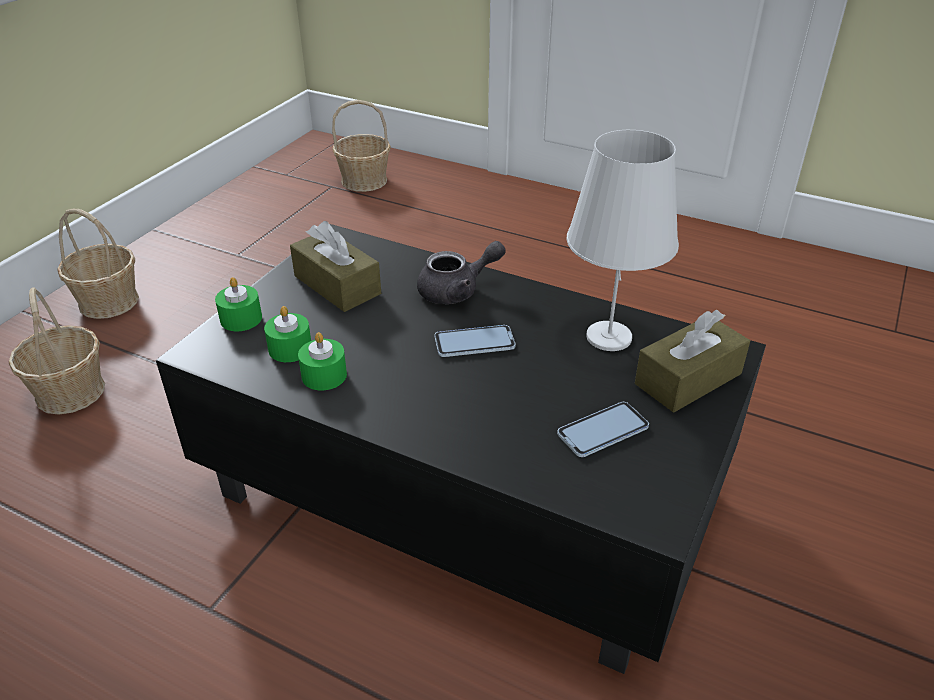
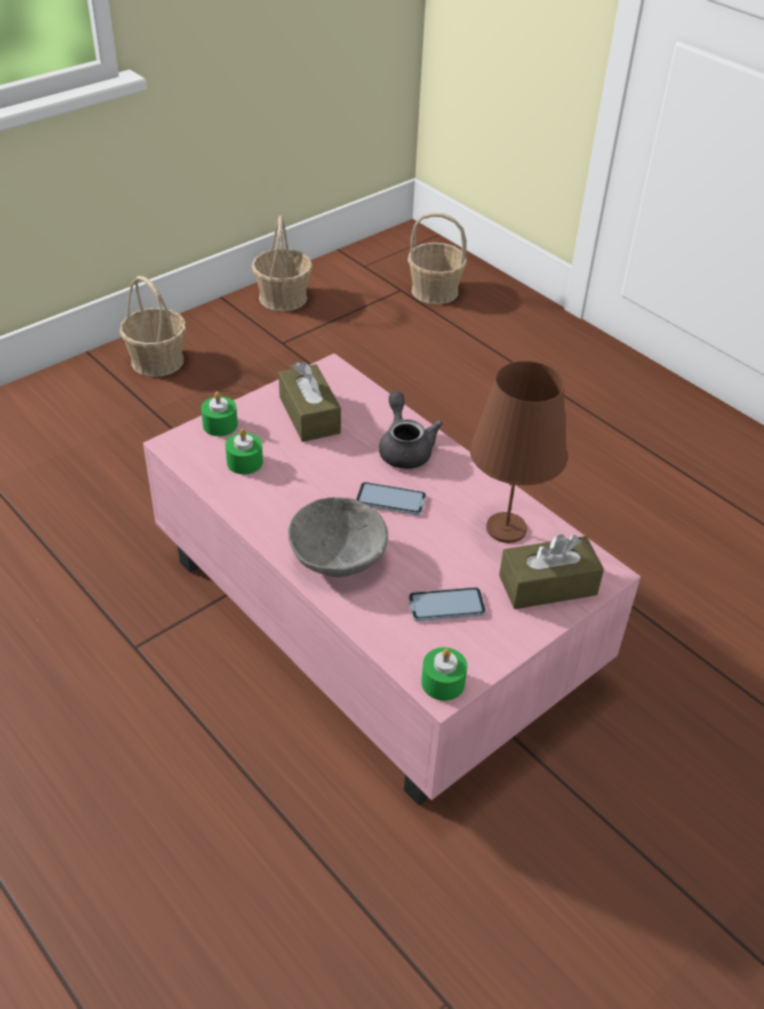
camera: 20 degrees right, 5 degrees up
(71, 391) = (99, 436): basket -> basket (283, 297)
(324, 375) = (259, 493): green candle -> green candle (443, 682)
(451, 415) = (337, 556): none -> grey bowl
(457, 291) = (404, 448): grey teapot -> grey teapot turned 105 degrees counterclockwise
(461, 484) = (371, 614): black coffee table -> pink coffee table
(609, 337) = (507, 528): white table lamp -> brown table lamp

